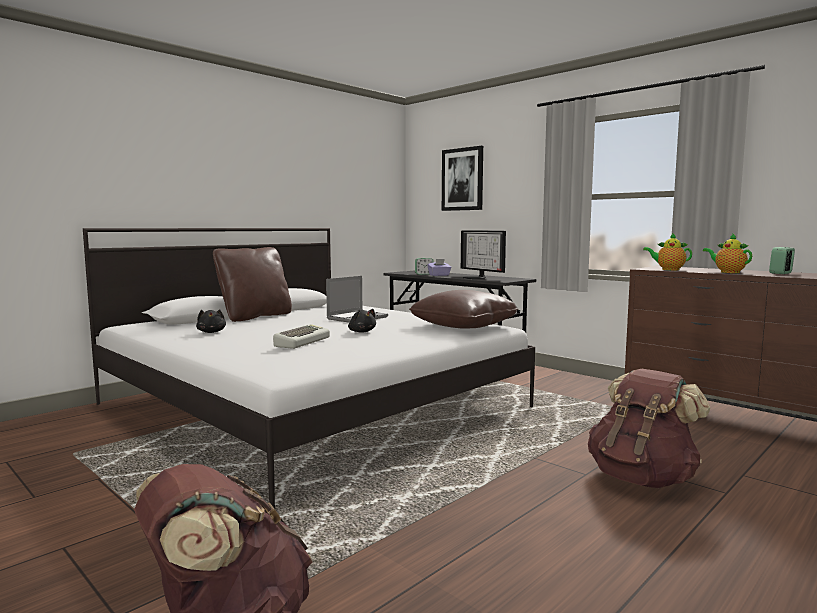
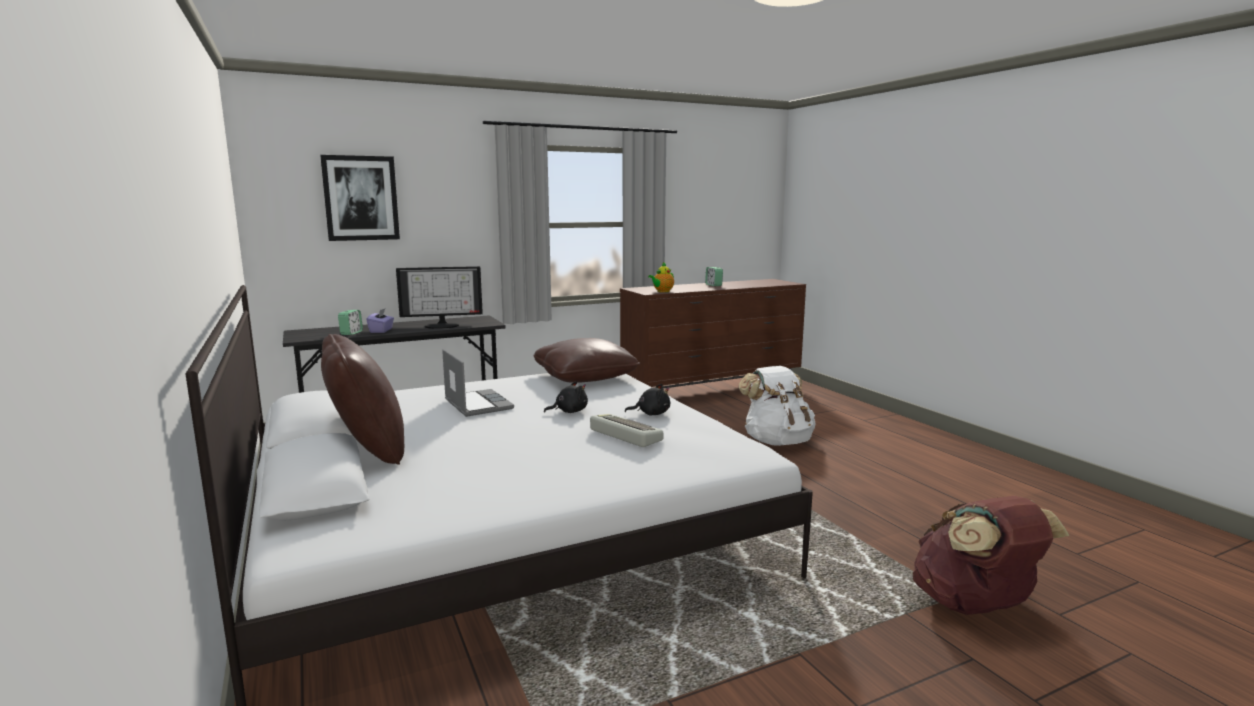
camera: 70 degrees left, 5 degrees up
(211, 332) = (477, 479): black plush toy -> black plush toy (651, 414)
(642, 478) = (777, 441): brown backpack -> white backpack
(727, 272) = (697, 288): teapot -> none

